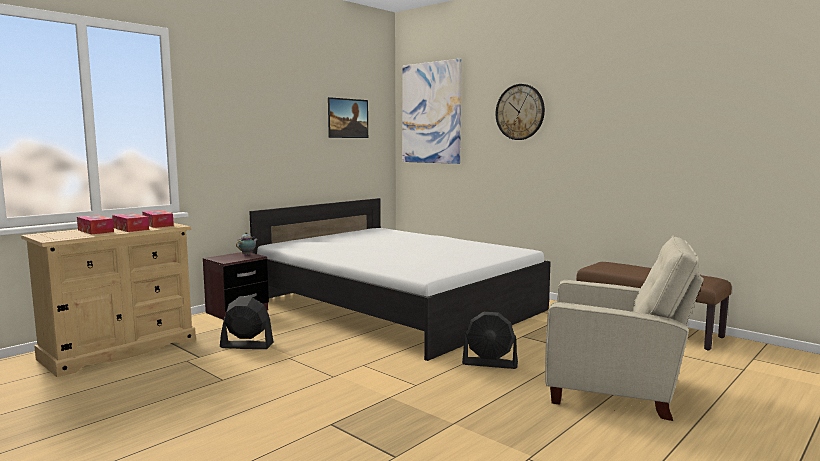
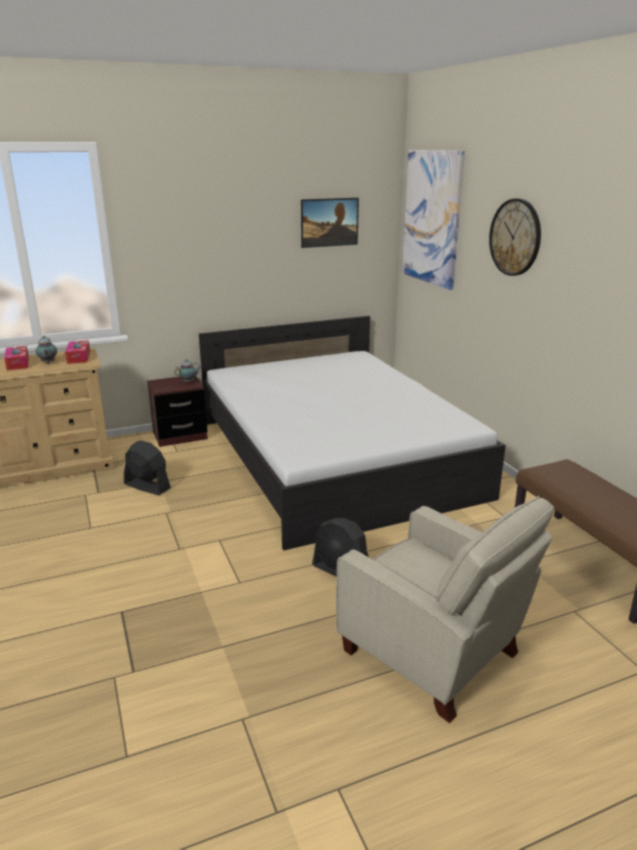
camera: 25 degrees right, 15 degrees up
(131, 228) = (48, 363): tissue box -> teapot

